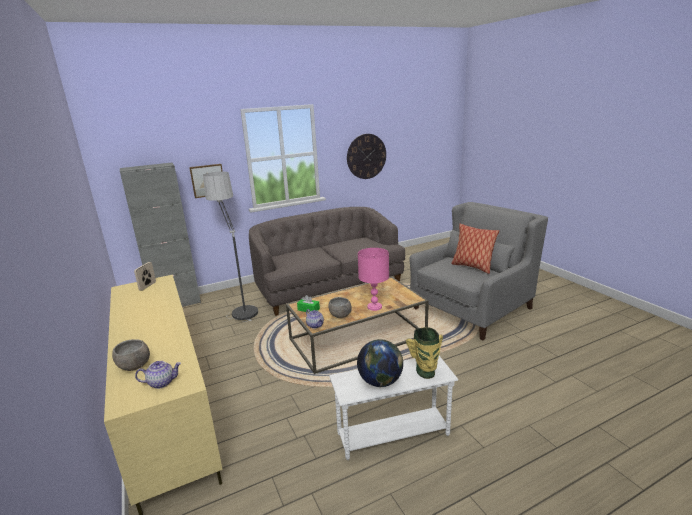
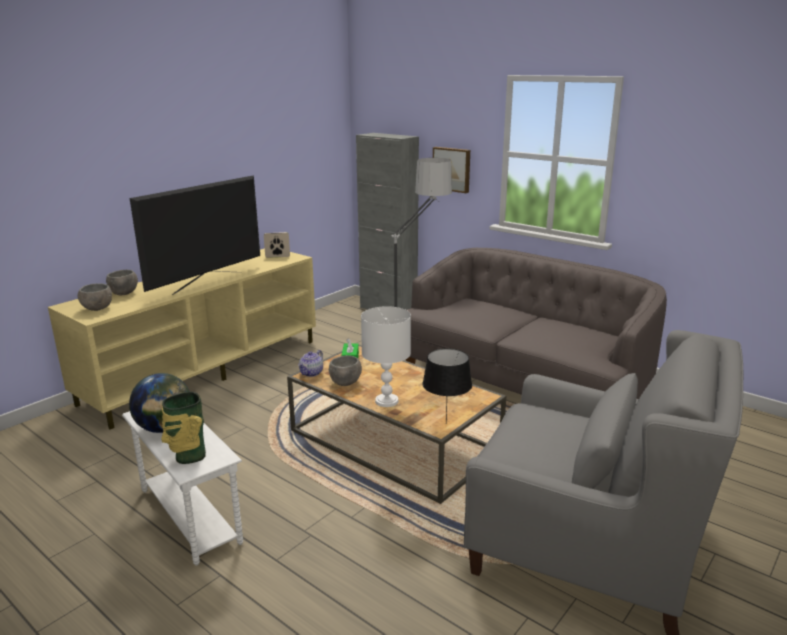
camera: 65 degrees right, 0 degrees up
(162, 382) = (98, 308): teapot -> grey bowl
(169, 320) = (207, 283): none -> television
(366, 156) = (717, 193): wall clock -> none
(374, 307) = (386, 401): pink table lamp -> white table lamp
(411, 295) = (446, 423): none -> black table lamp
(472, 267) = (573, 450): pillow -> none

